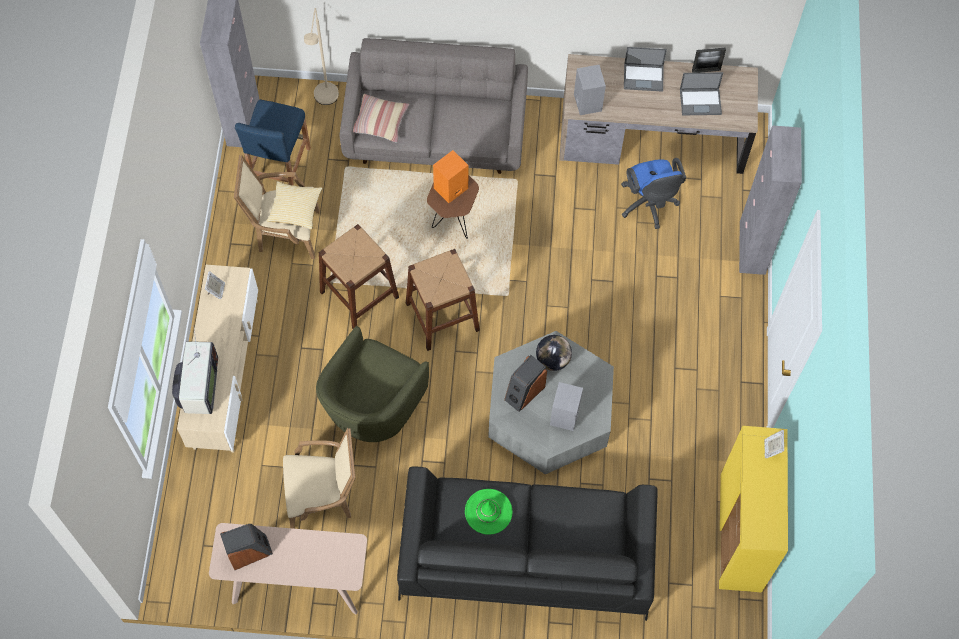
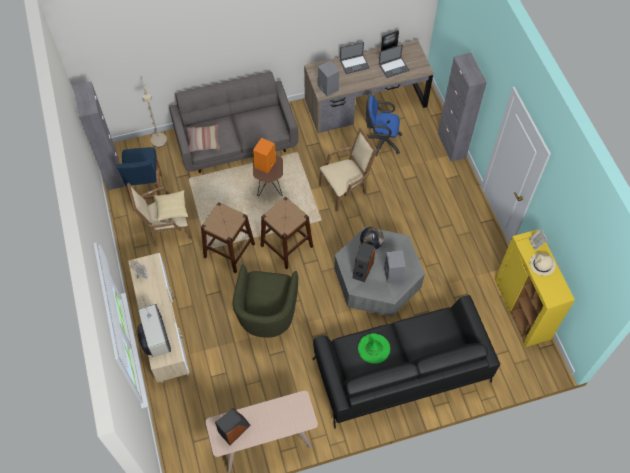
camera: 20 degrees left, 5 degrees down
(324, 497) = (259, 382): beige armchair -> beige armchair (346, 189)
(648, 205) = (381, 141): blue office chair -> blue office chair turned 135 degrees clockwise
(765, 483) = (542, 264): none -> beige hat

